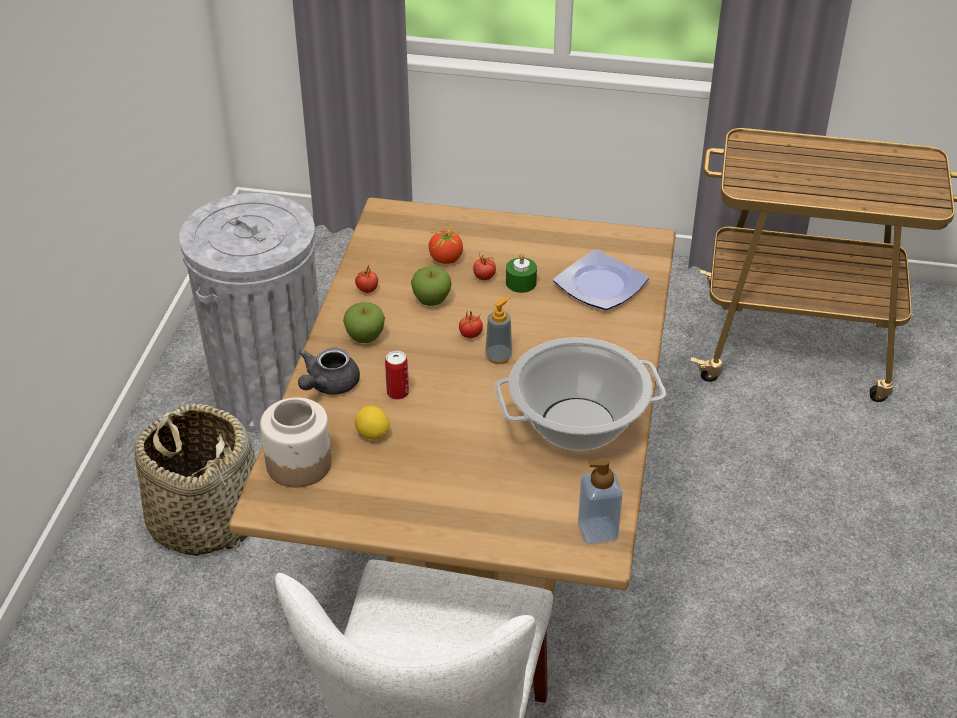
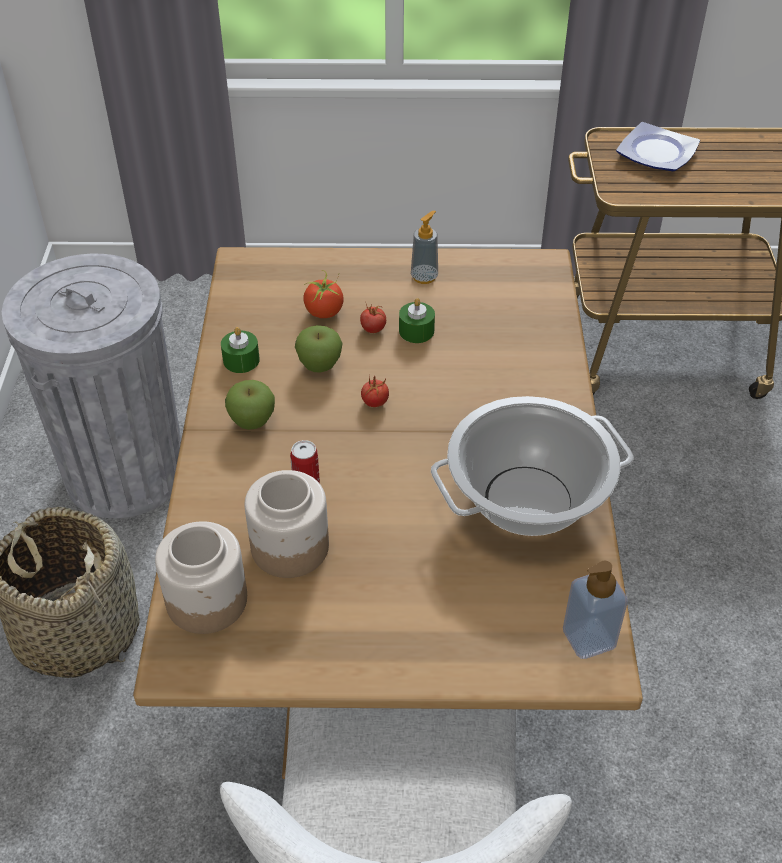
camera: 10 degrees left, 5 degrees up
(328, 385) = (221, 489): grey teapot -> none
(367, 289) = (241, 360): tomato -> green candle
(372, 434) = (289, 547): lemon -> jar
(498, 357) = (414, 426): soap dispenser -> soap dispenser (424, 277)
(600, 284) = (505, 323): plate -> plate (656, 151)

